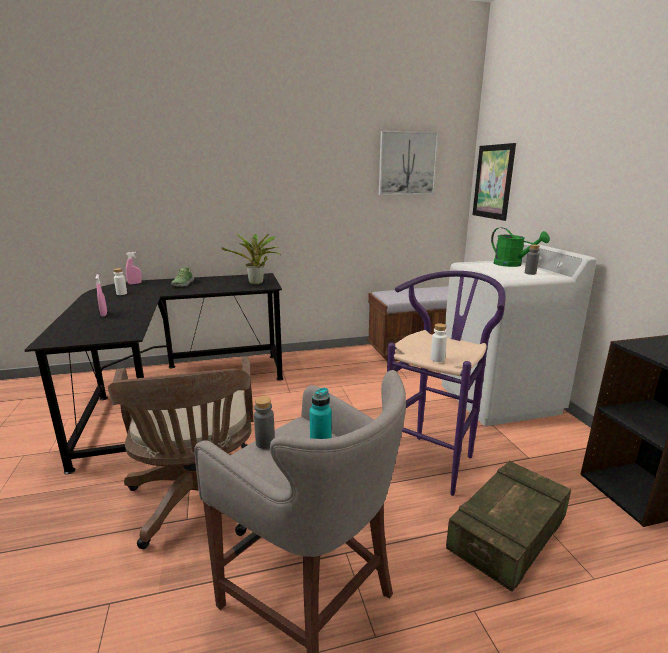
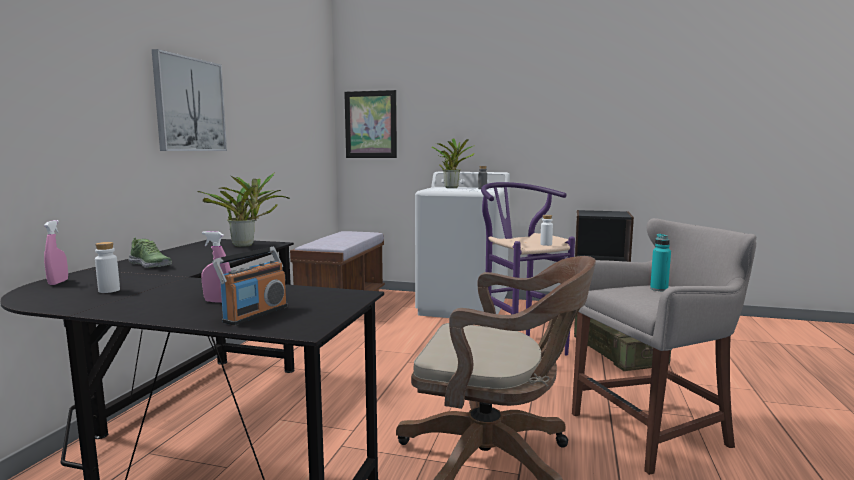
camera: 60 degrees left, 10 degrees down
(78, 326) = (255, 314): none -> radio
(265, 443) = (635, 298): grey bottle -> none
(407, 163) = (300, 103): picture -> picture (190, 105)
(512, 265) = (452, 187): green watering can -> potted plant

